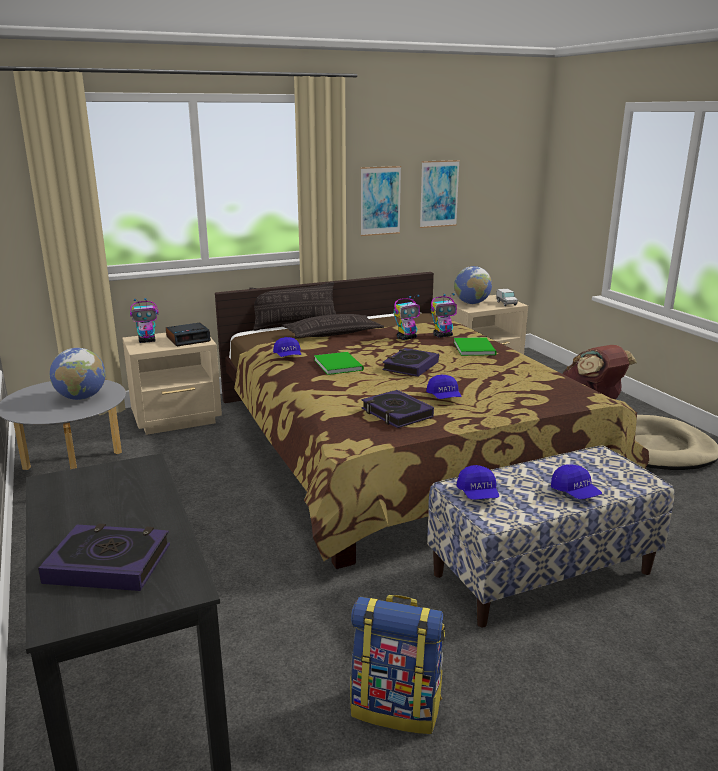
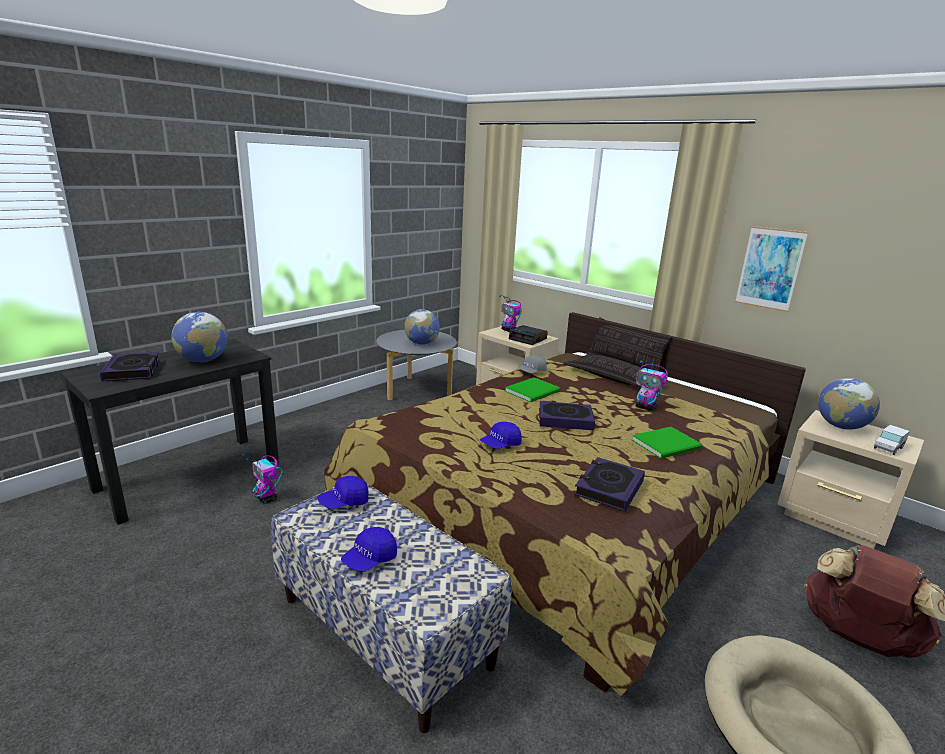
camera: 65 degrees right, 0 degrees up
(122, 502) = (203, 360): none -> globe
(288, 356) = (531, 372): blue cap -> grey cap
(396, 413) = (442, 429): book -> book (608, 488)
(397, 707) = (187, 571): backpack -> none
(439, 194) = (863, 277): picture -> none
(443, 335) = (683, 424): toy robot -> toy robot (266, 498)

